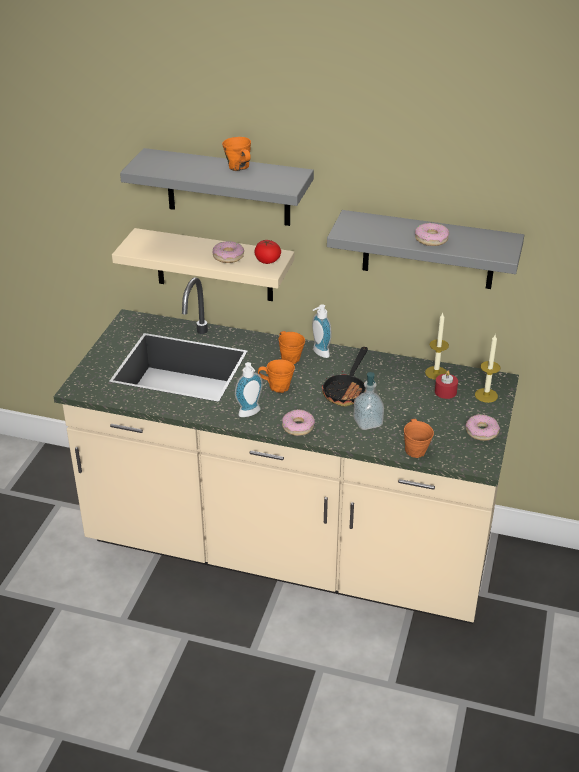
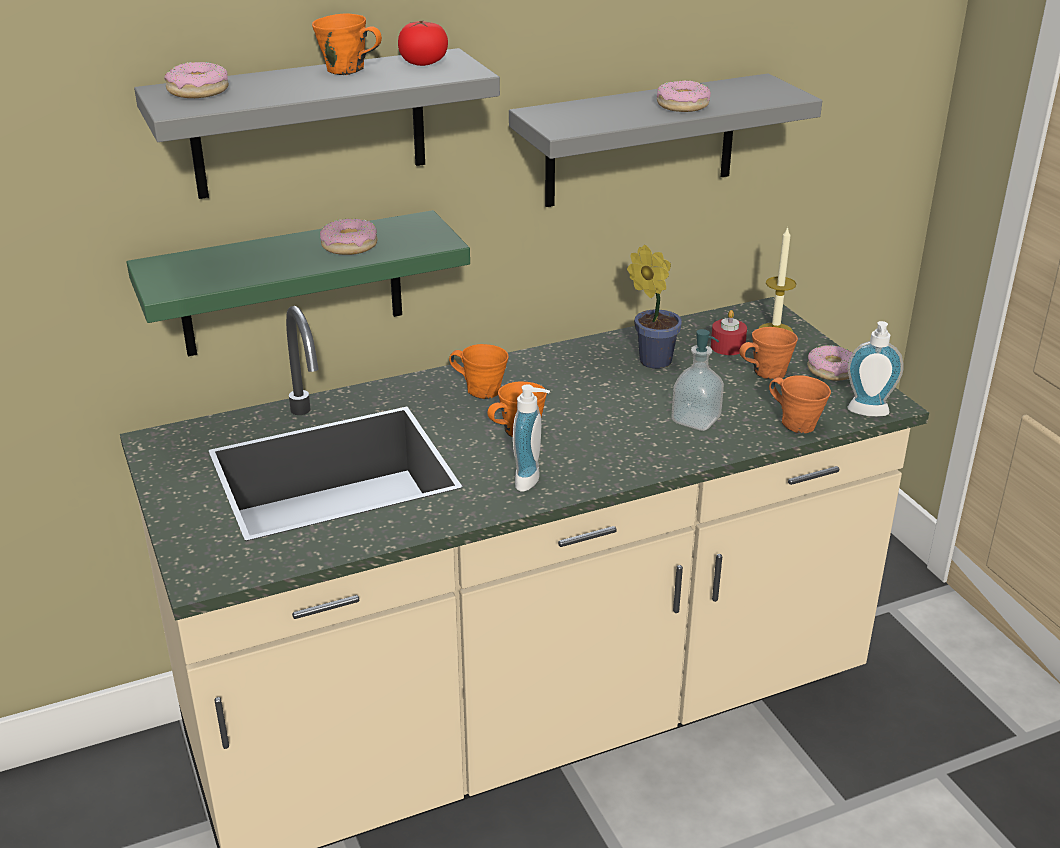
camera: 40 degrees left, 5 degrees down
(214, 265) = (292, 284): beige shelf -> green shelf
(267, 261) = (417, 232): tomato -> tomato (424, 63)
(298, 427) = (619, 466): donut -> donut (198, 91)
(319, 353) = (511, 369): soap dispenser -> soap dispenser (868, 413)
(347, 390) = (613, 396): frying pan -> none
(394, 380) = (651, 360): none -> potted plant
(436, 373) = (685, 331): candle -> none
(443, 416) = (767, 373): none -> orange mug

